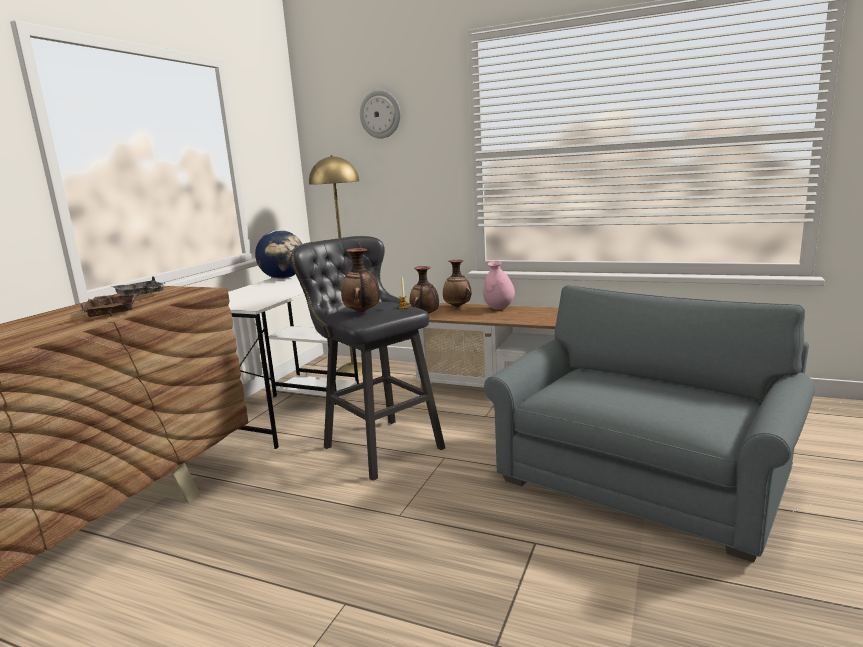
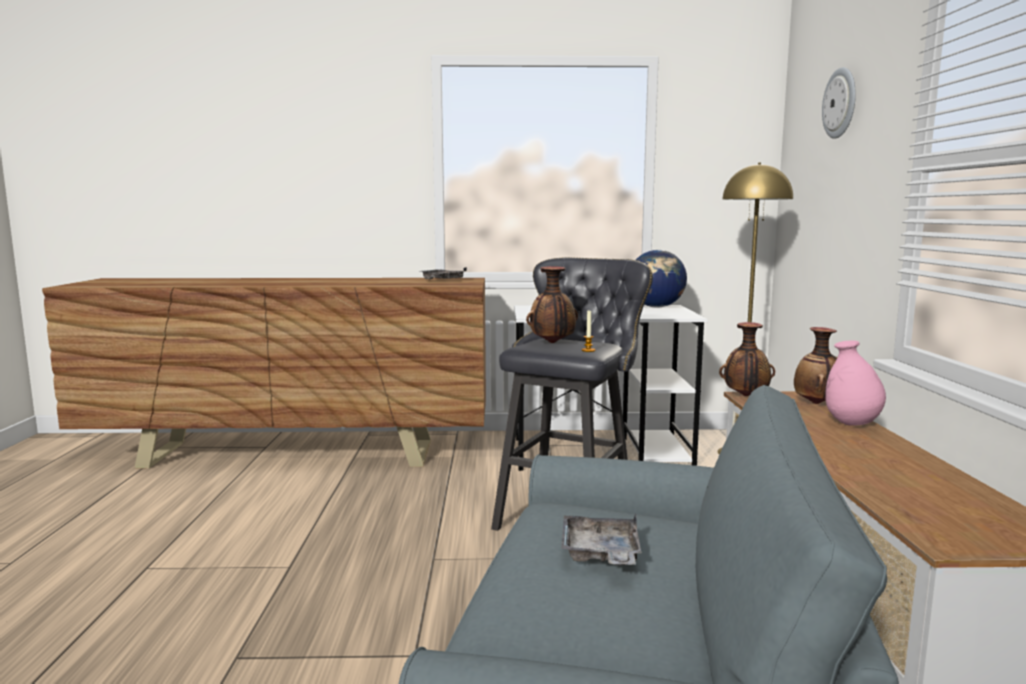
camera: 65 degrees right, 5 degrees down
(113, 312) = (384, 283): brown tray -> none
(627, 391) = (600, 554): none -> grey tray

